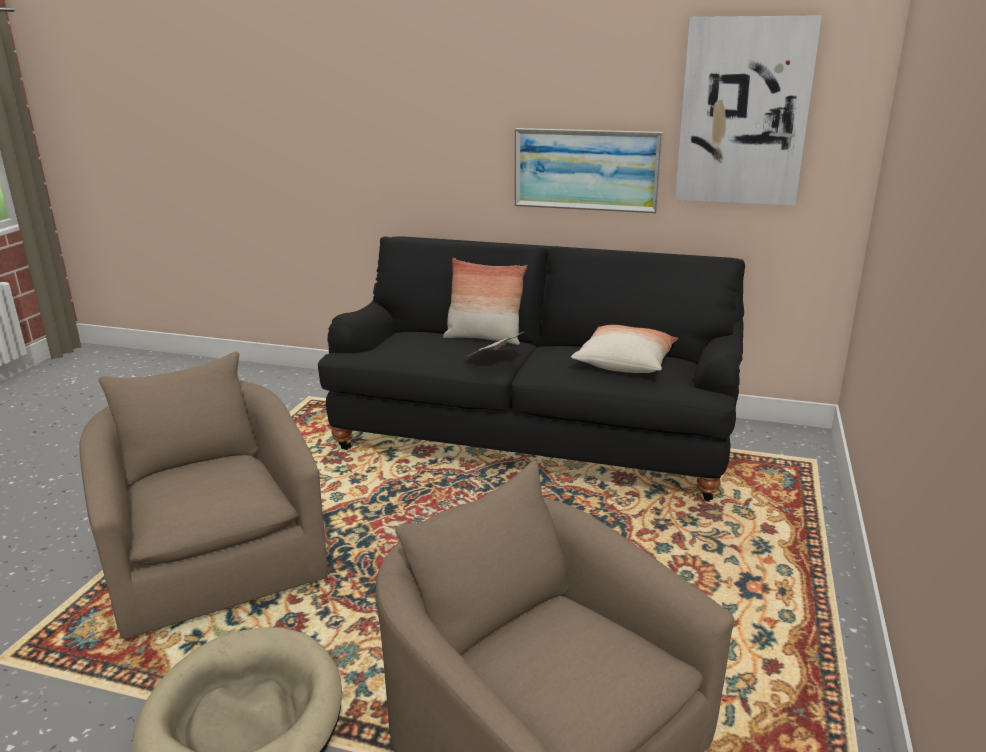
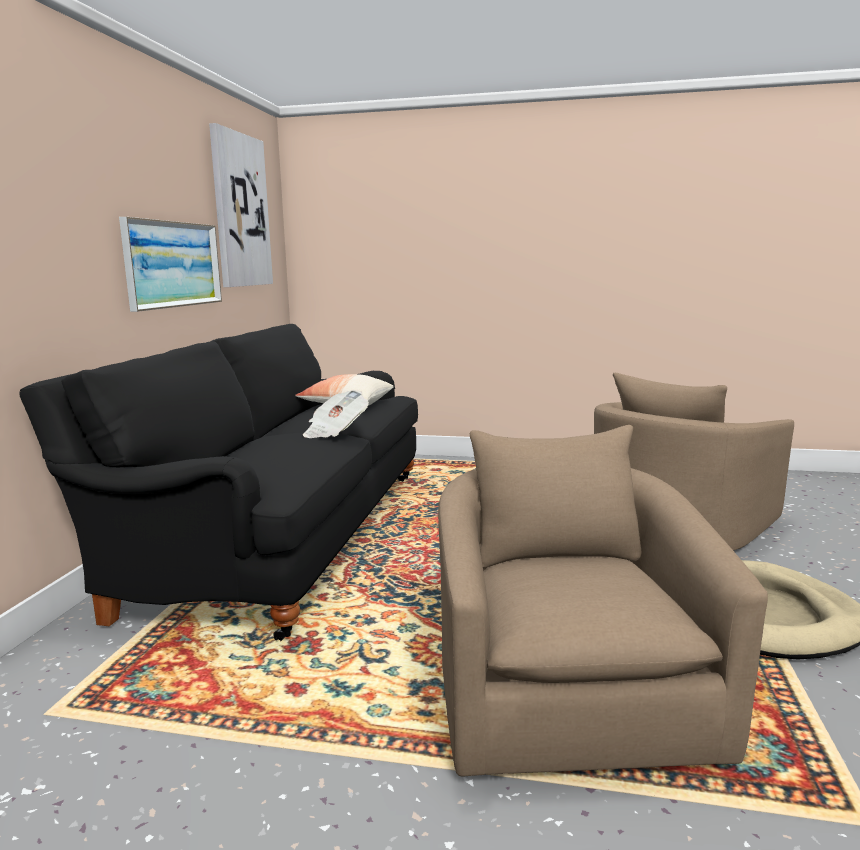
camera: 95 degrees left, 10 degrees down
(214, 560) = (567, 690): beige armchair -> beige armchair turned 120 degrees clockwise
(484, 338) = (256, 442): pillow -> none

